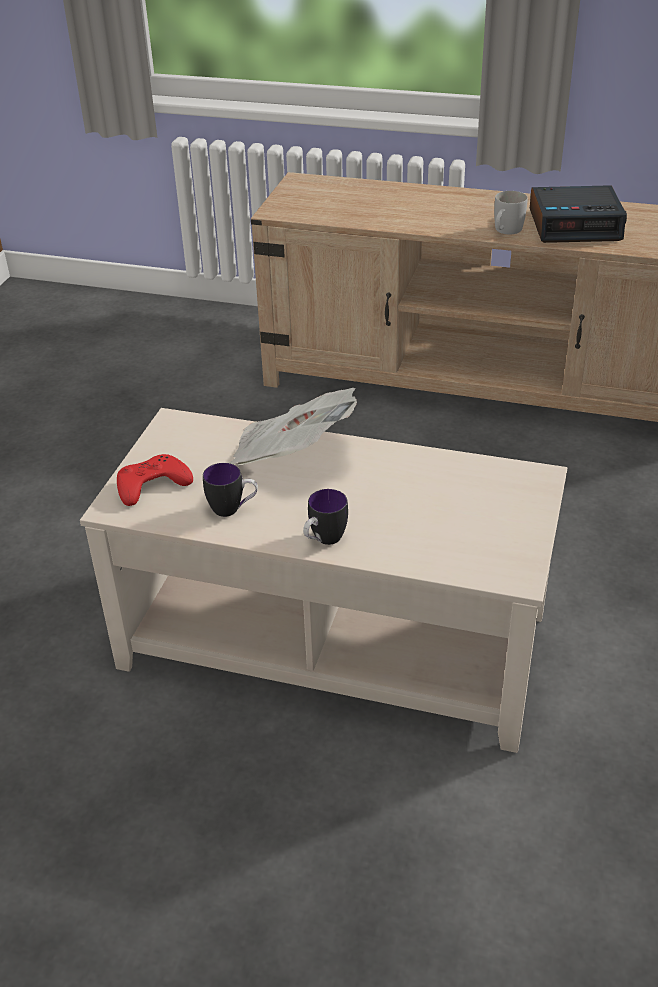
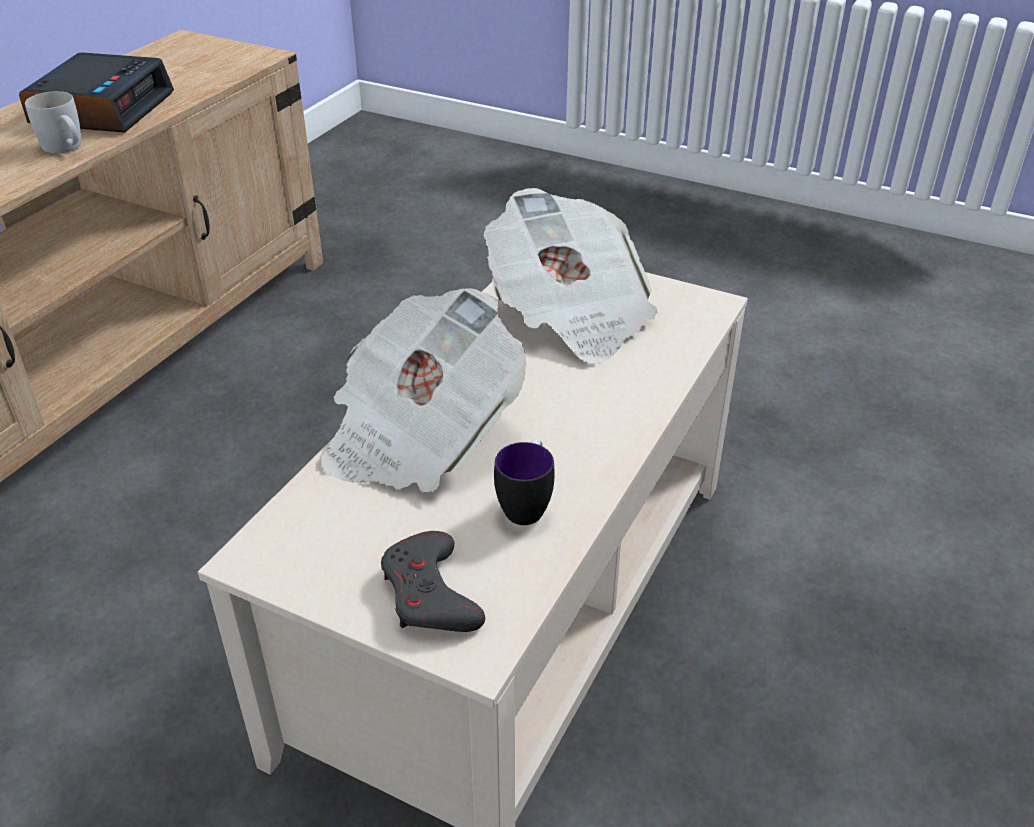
camera: 80 degrees left, 0 degrees up
(152, 485) = (430, 594): red game controller -> grey game controller
(323, 541) = (619, 428): mug -> none
(463, 501) = (570, 314): none -> newspaper

